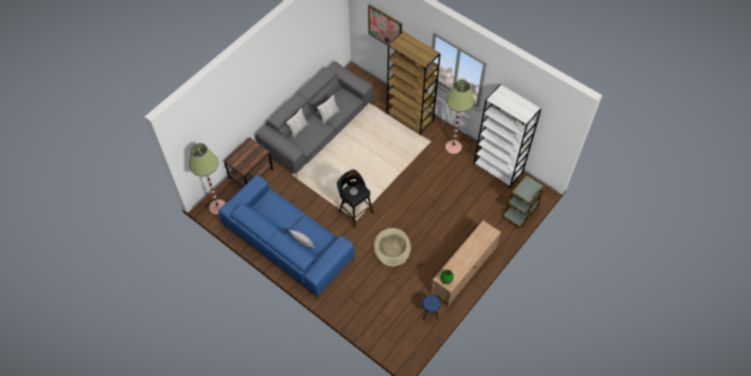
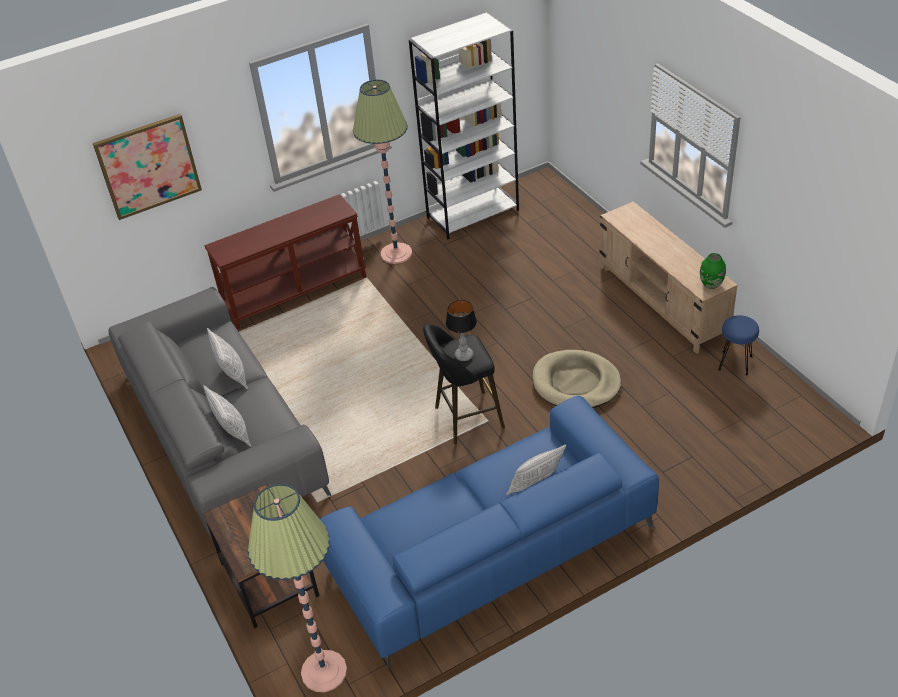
camera: 65 degrees left, 15 degrees down
(410, 117) = (295, 291): brown bookcase -> brown console table
(520, 211) = (570, 209): brown cart -> none

